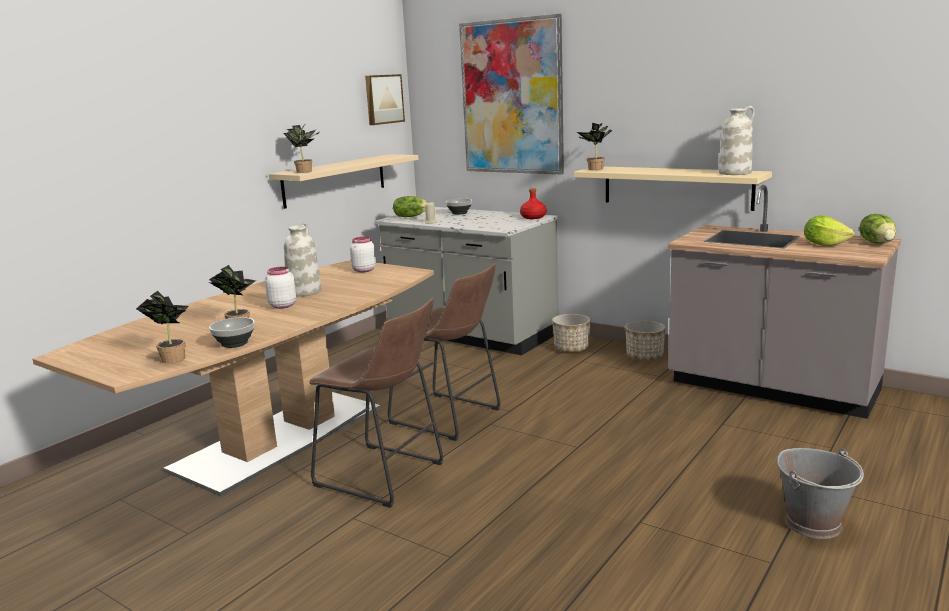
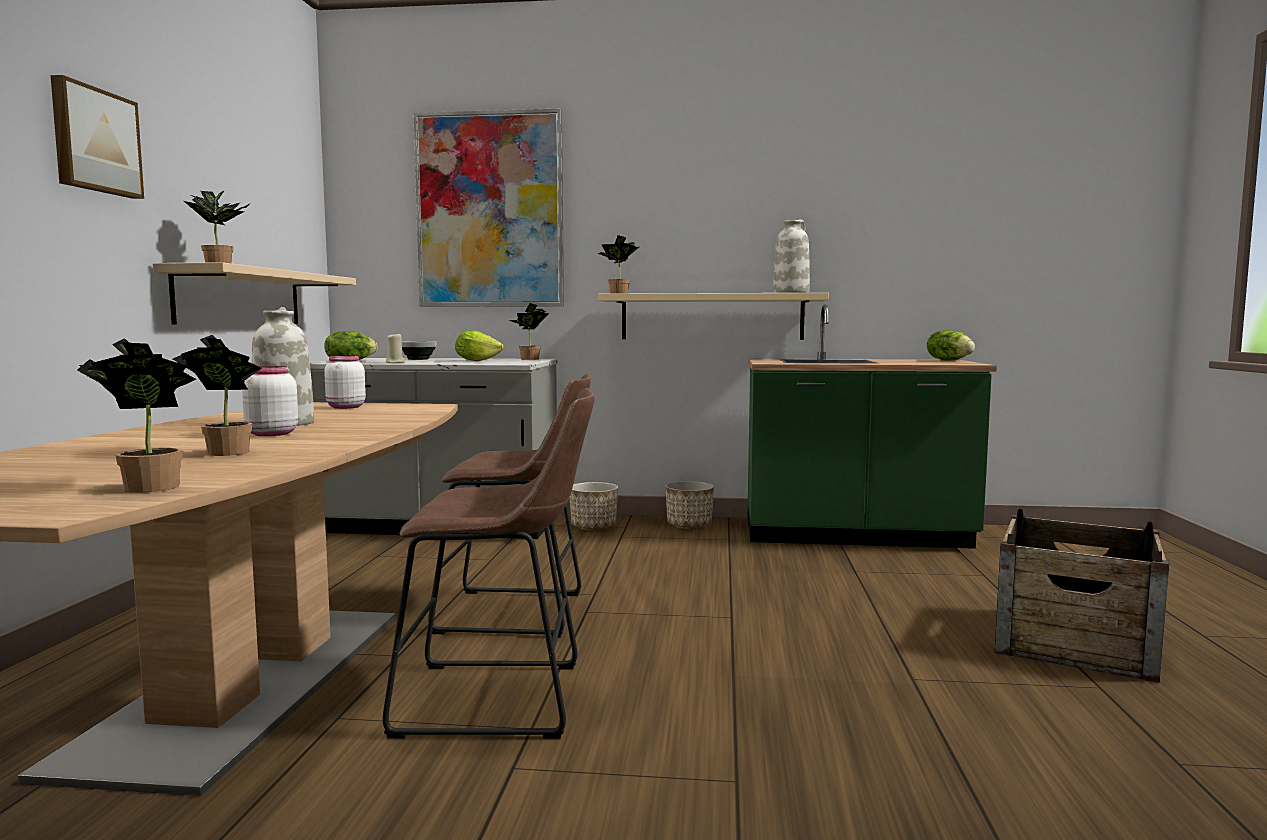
camera: 30 degrees left, 10 degrees down
(234, 344) = (259, 466): bowl -> none
(383, 99) = (298, 200): picture -> picture (94, 141)
(533, 217) = (530, 359): red bottle -> potted plant
(772, 388) = (855, 536): grey counter -> green counter
(813, 523) = (1075, 642): grey bucket -> crate
(824, 245) = (908, 361): lettuce -> lettuce (476, 361)

